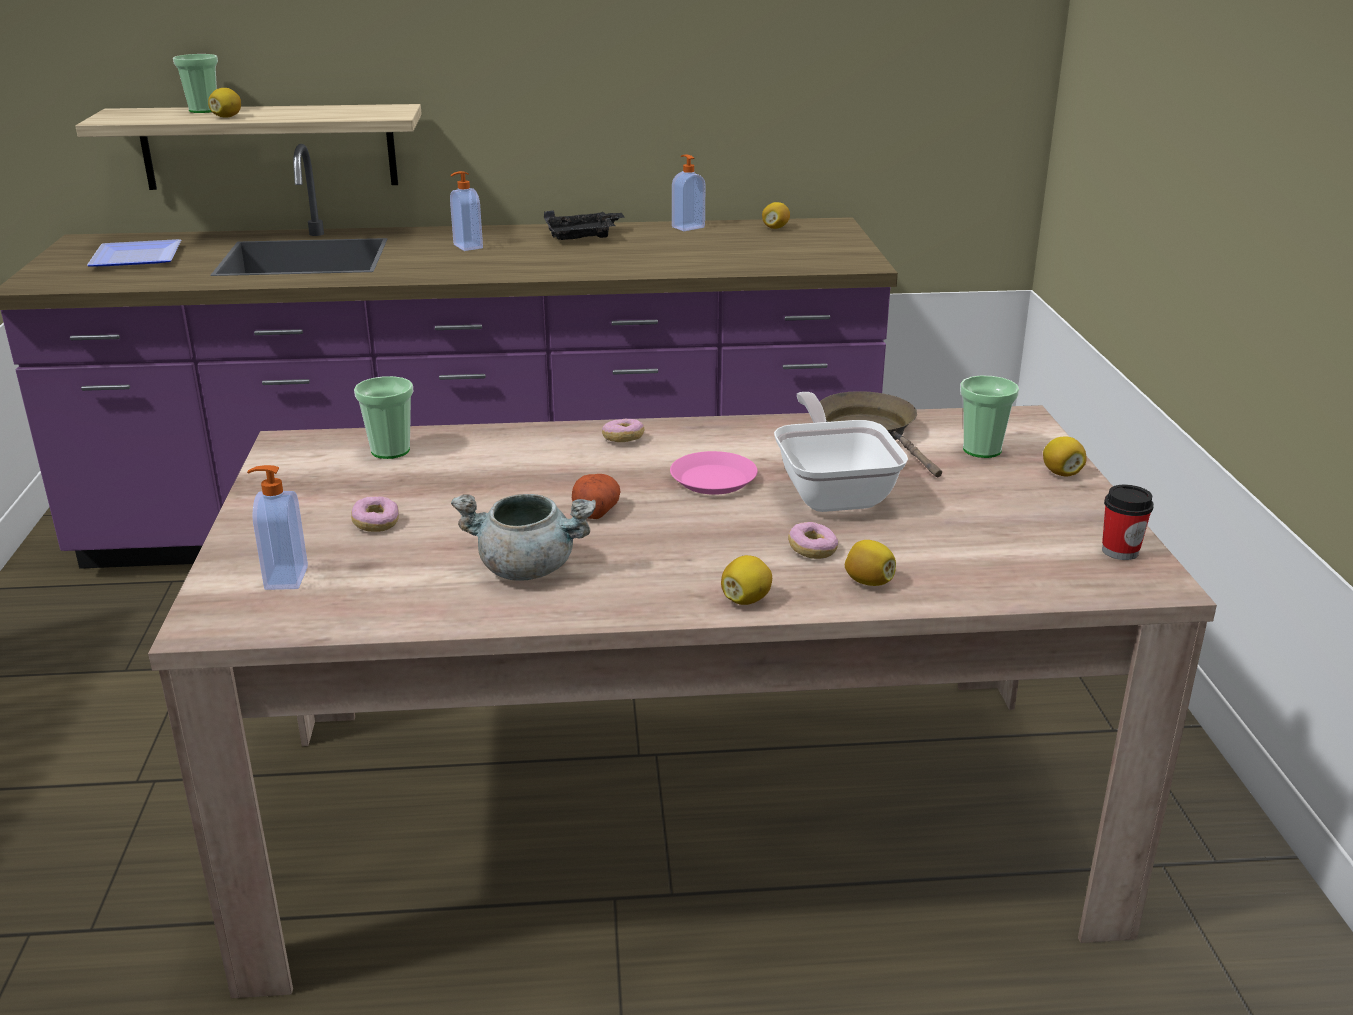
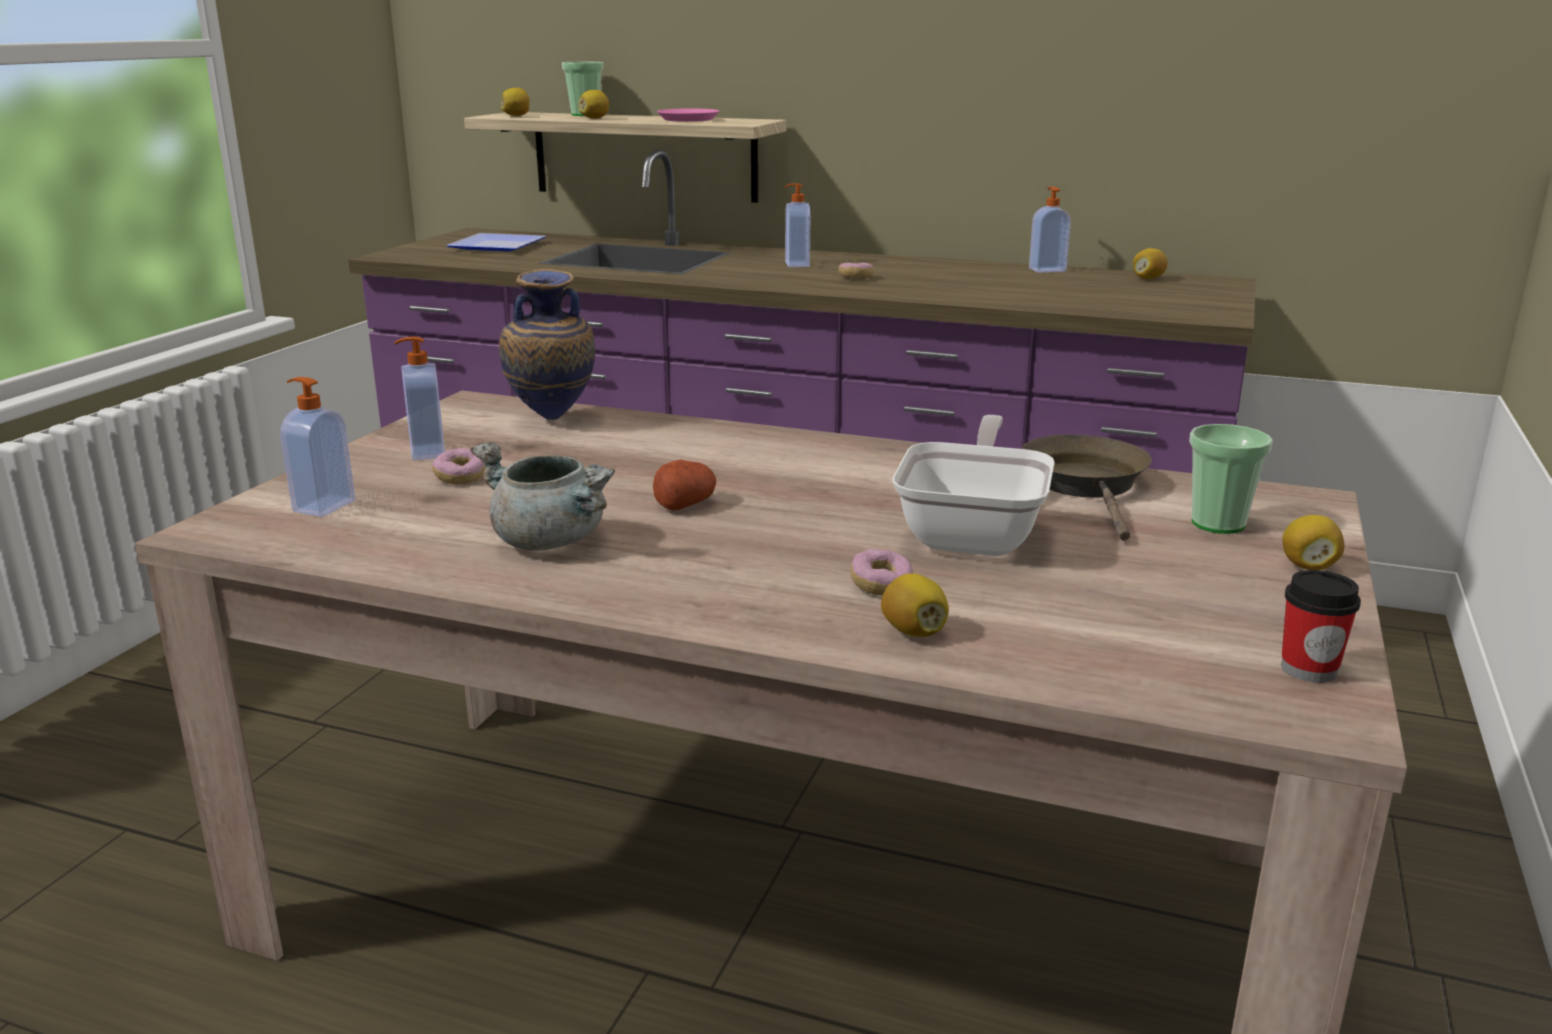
camera: 25 degrees right, 5 degrees down
(312, 505) = (426, 453): none -> soap dispenser
(390, 451) = (552, 422): cup -> vase
(583, 236) = (923, 267): black tray -> none
(623, 439) = (791, 447): donut -> donut (855, 278)
(713, 480) = (846, 498): pink plate -> pink plate (688, 119)
(746, 599) = (744, 619): lemon -> lemon (516, 115)

